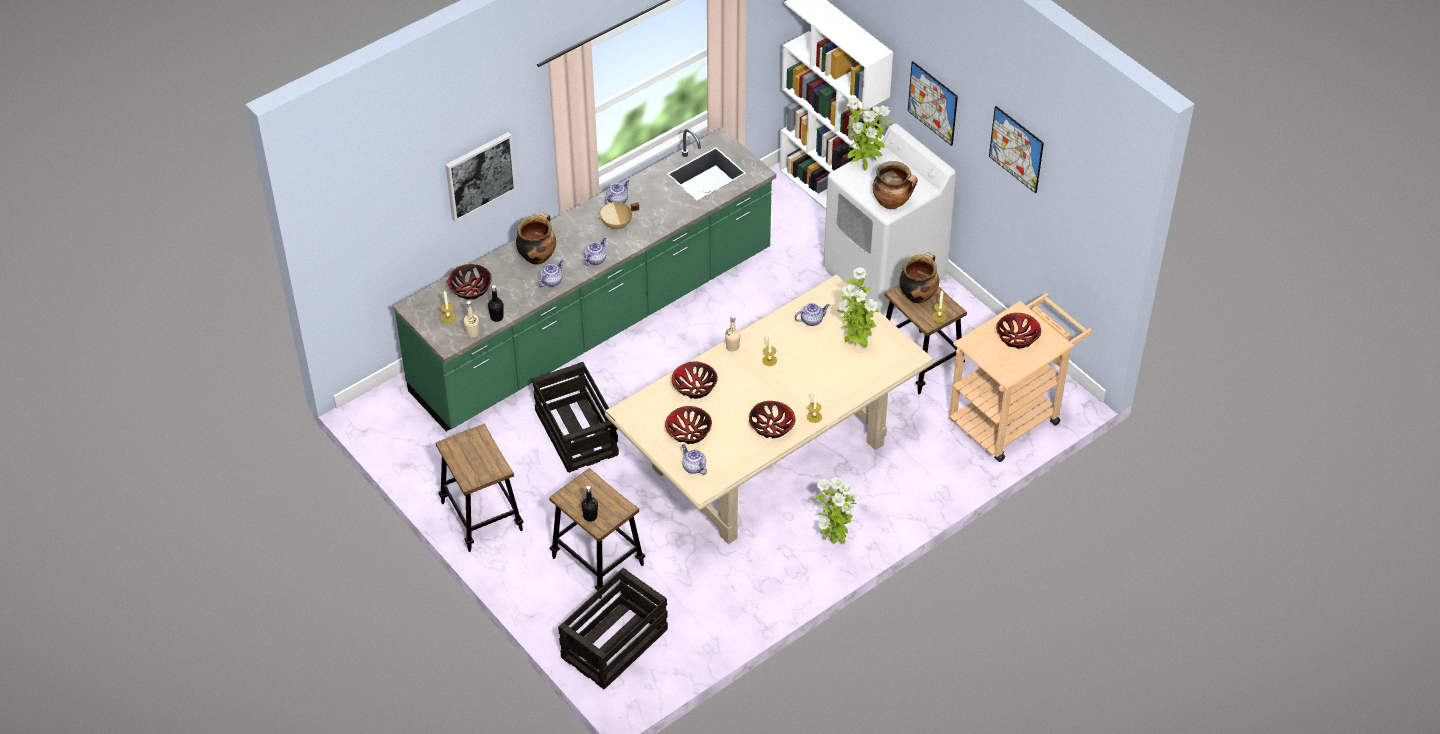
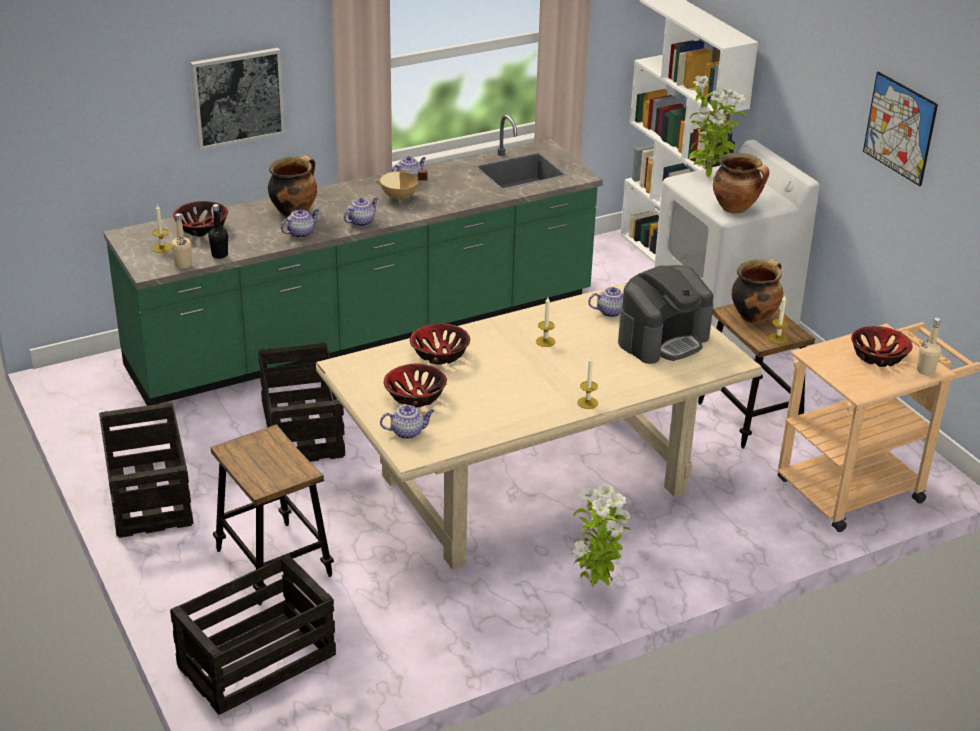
camera: 10 degrees right, 15 degrees down
(481, 516) = (148, 494): stool -> crate
(590, 516) = (255, 475): black bottle -> none
(693, 467) = (408, 432): teapot -> teapot turned 105 degrees clockwise
(732, 347) = (502, 323): beige bottle -> beige bottle (925, 371)
(772, 427) = (527, 405): bowl -> none
(856, 343) = (663, 339): potted plant -> coffee machine
(932, 103) = (799, 99): picture -> none

